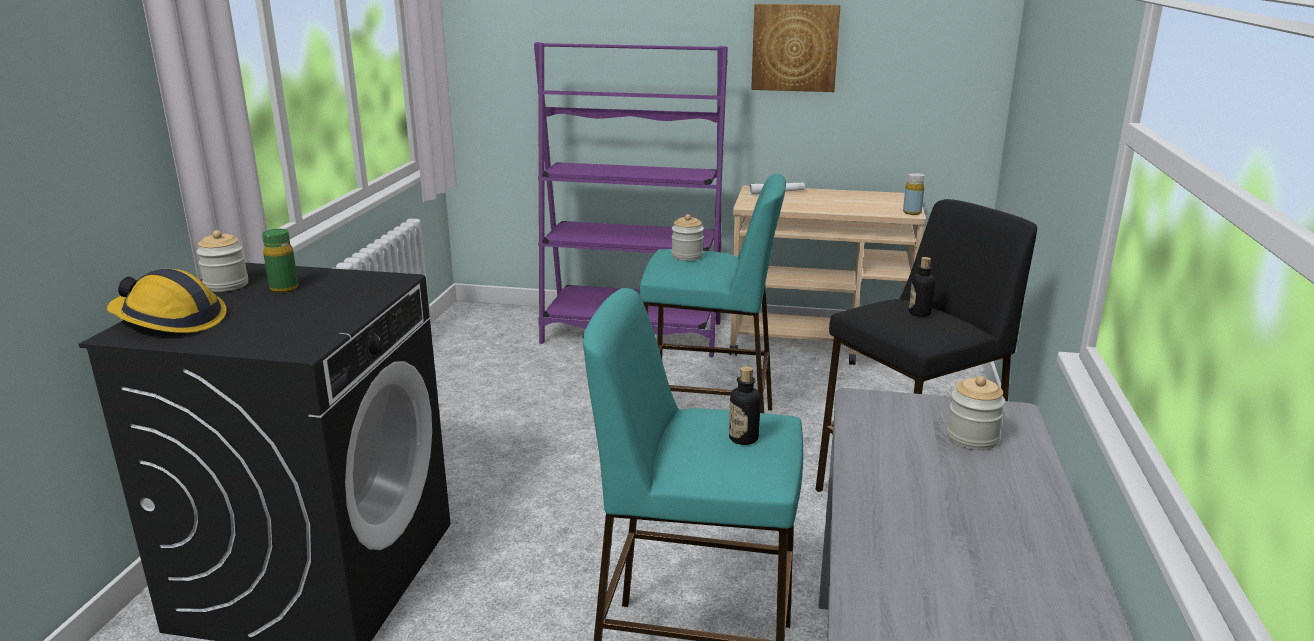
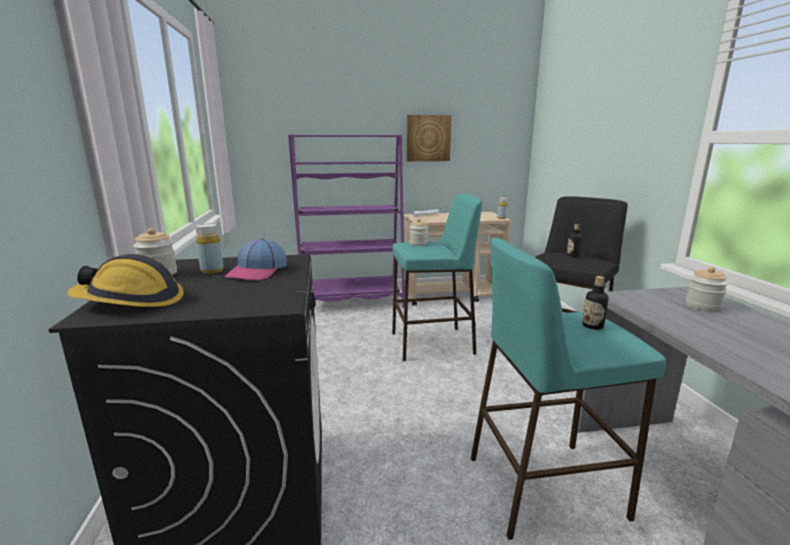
camera: 20 degrees left, 5 degrees down
(284, 288) = (212, 271): green bottle -> yellow bottle
(331, 296) = (257, 271): none -> cap

